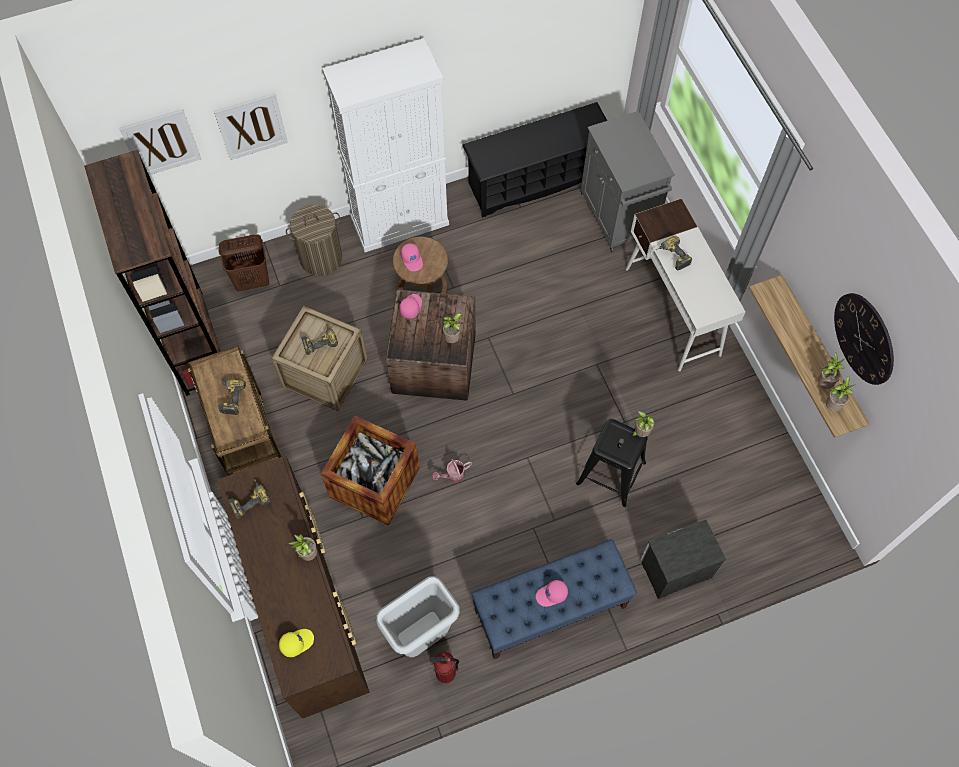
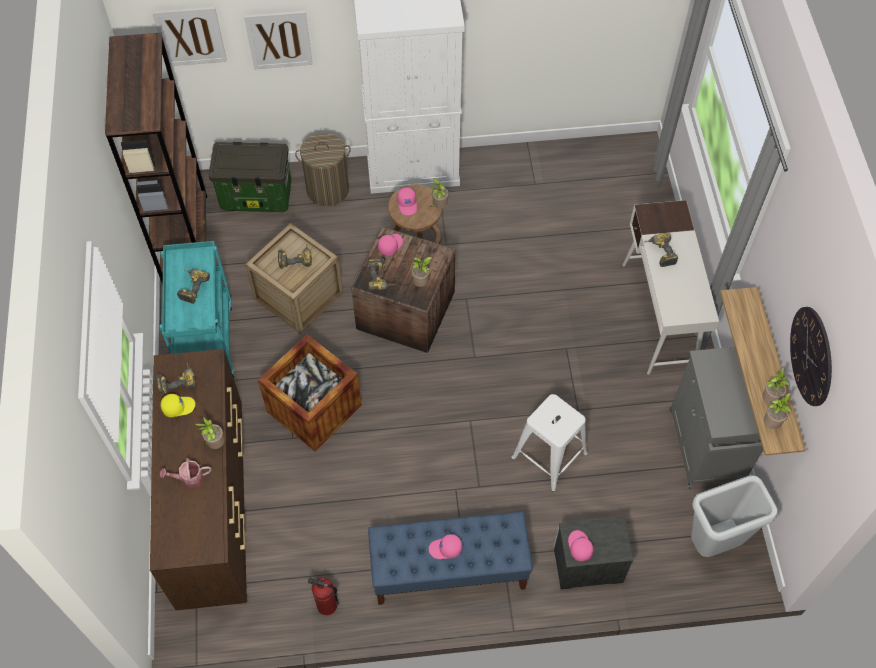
camera: 15 degrees right, 5 degrees down
(247, 441) = (206, 341): brown cart -> turquoise cart
(253, 280) = (257, 196): brown laundry basket -> storage box
(296, 642) = (179, 522): yellow cap -> yellow cap (178, 406)
(412, 343) = (381, 278): none -> power drill
(422, 638) = (315, 566): grey trash can -> grey trash can (714, 544)
(453, 475) = (392, 420): watering can -> watering can (189, 478)
(536, 180) = (558, 162): black shoe rack -> none
(611, 473) = (549, 456): black stool -> white stool
(618, 216) = (630, 213): grey cabinet -> grey cabinet (707, 448)
(640, 432) = (579, 414): potted plant -> potted plant (439, 206)
(673, 559) = (579, 546): none -> pink cap

